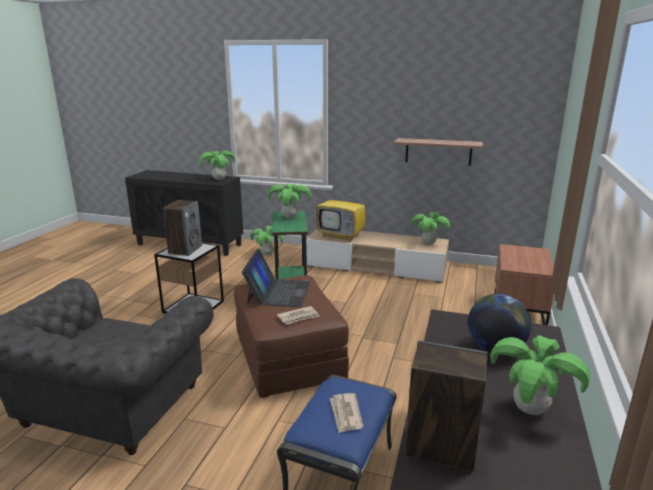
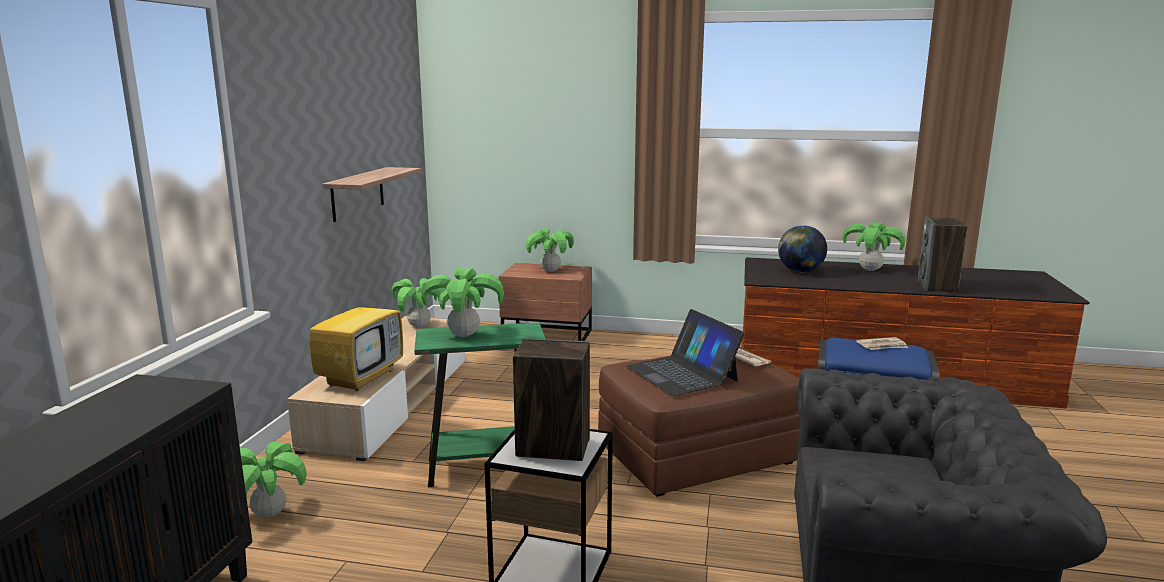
camera: 95 degrees left, 5 degrees down
(219, 179) = (149, 394): potted plant -> potted plant (551, 271)
(278, 292) = (682, 373): laptop -> laptop turned 120 degrees counterclockwise

